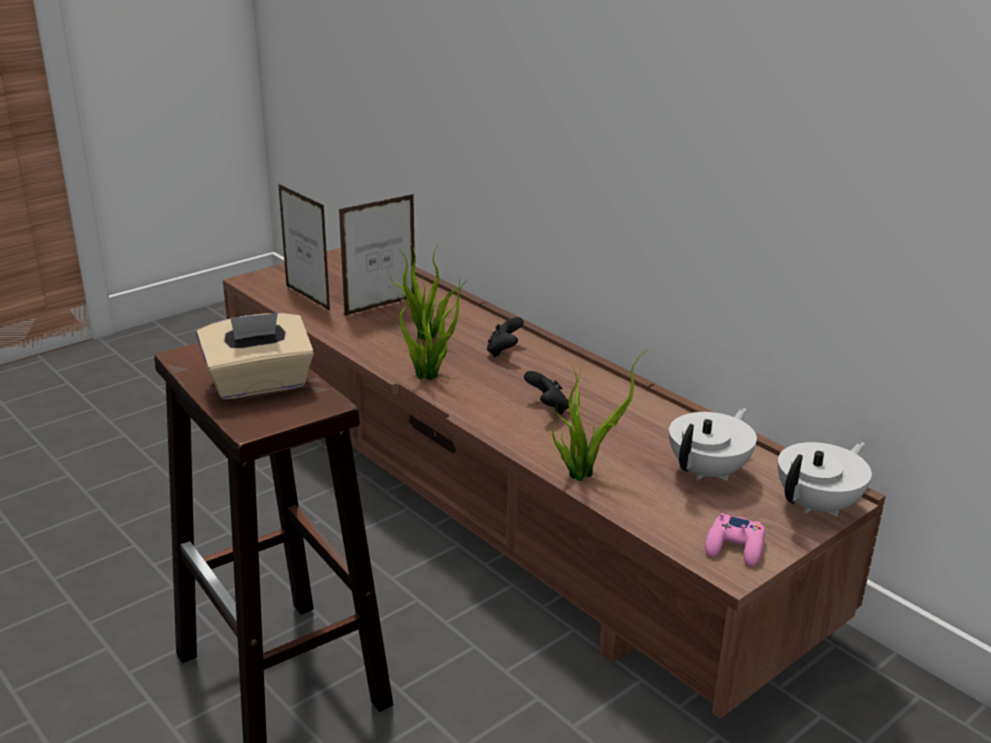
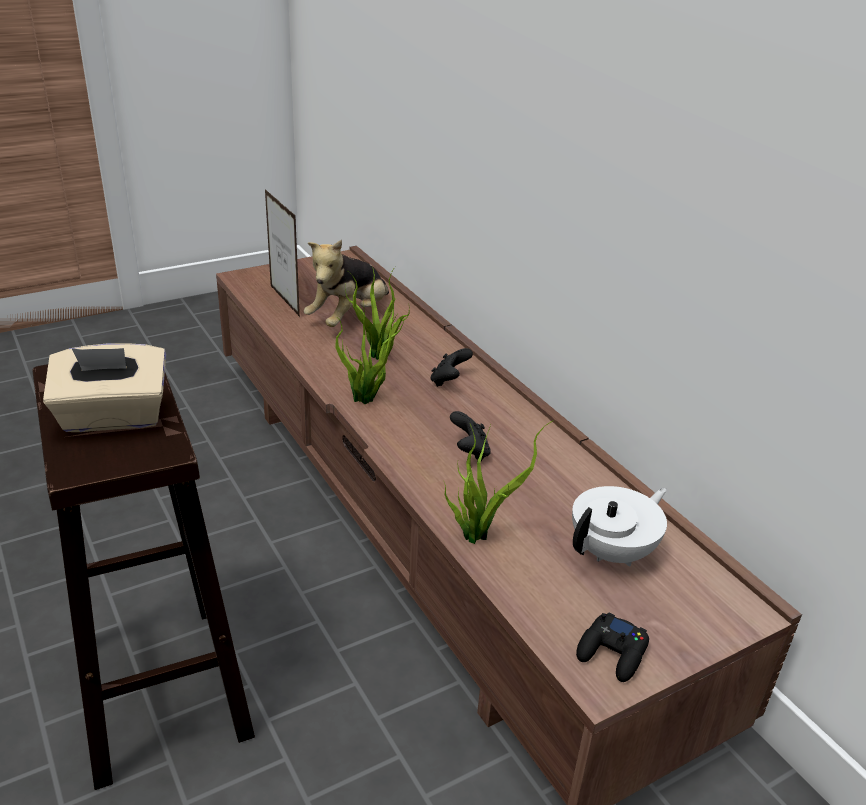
camera: 10 degrees right, 5 degrees up
(381, 306) = (349, 318): picture frame -> plush toy
(735, 546) = (612, 653): pink game controller -> black game controller
(818, 505) = (722, 613): white teapot -> none

